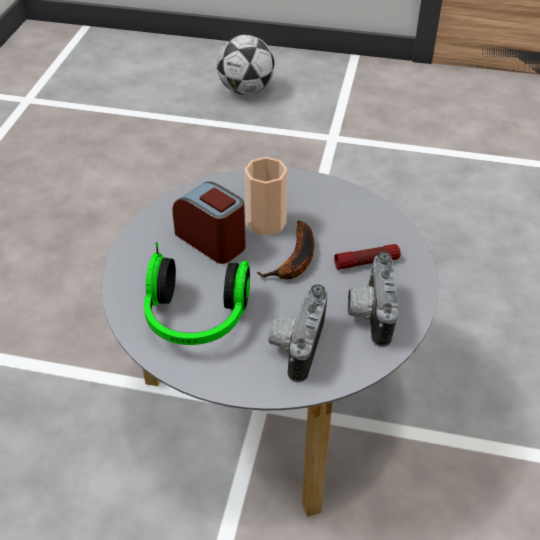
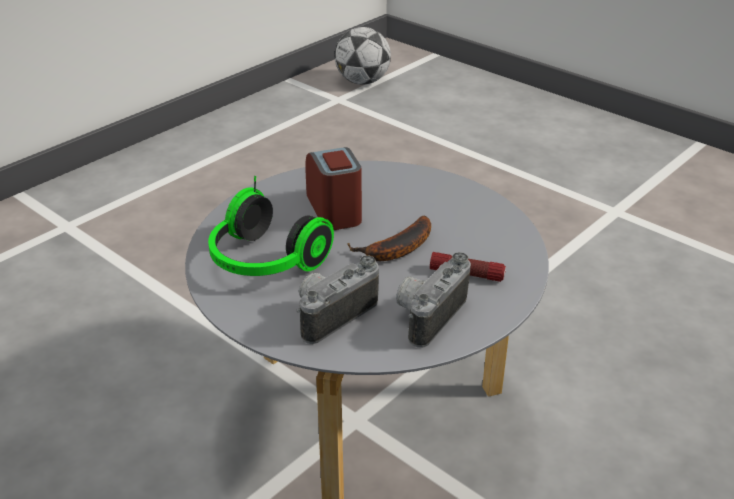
camera: 30 degrees right, 10 degrees down
(246, 90) = (552, 144): football -> football (362, 82)
(266, 222) = (398, 212): cup -> none

